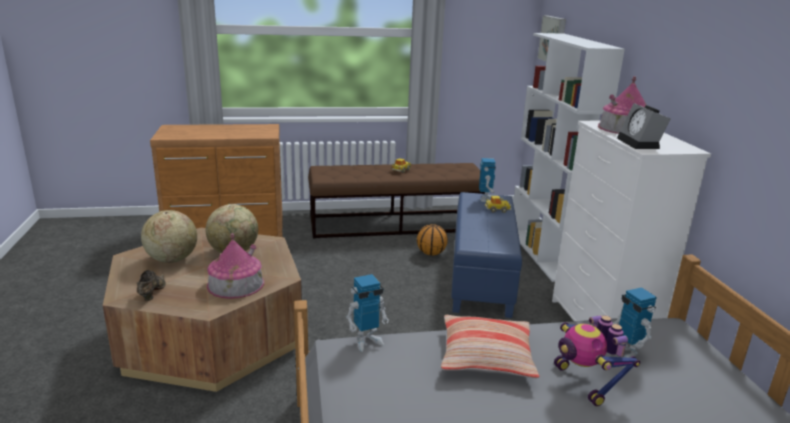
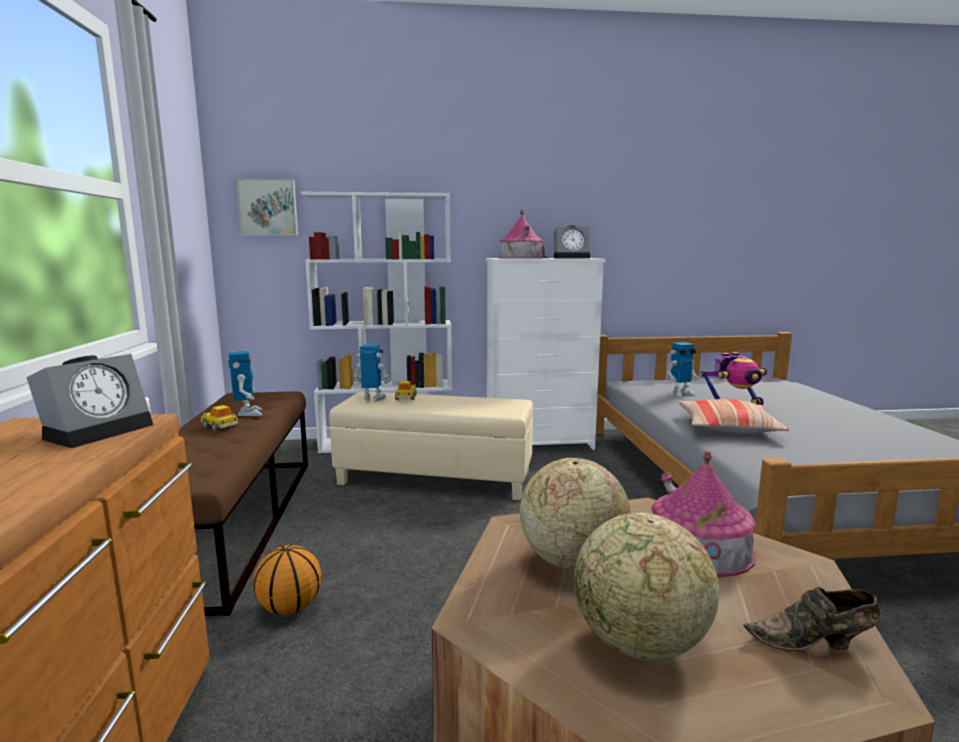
camera: 85 degrees left, 10 degrees down
(258, 133) = (100, 430): none -> alarm clock
(367, 341) = (752, 468): toy robot -> toy robot (248, 413)
(431, 253) = (358, 502): basketball -> basketball (289, 607)
(480, 276) = (434, 478): blue ottoman -> beige ottoman

